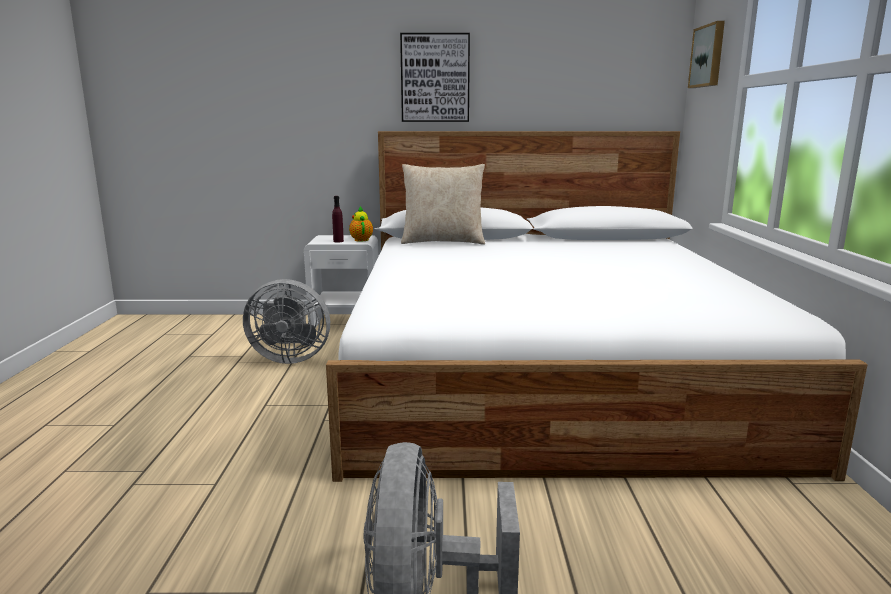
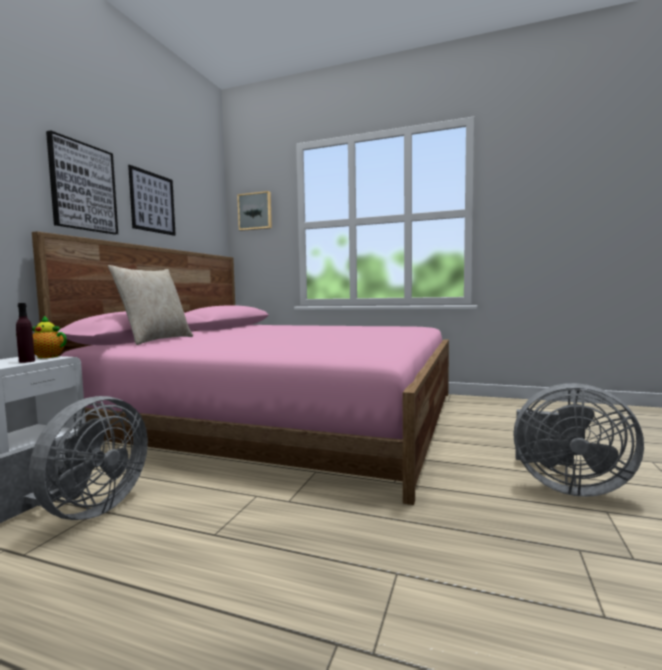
camera: 70 degrees left, 10 degrees down
(529, 75) = (152, 202): none -> picture
(545, 372) = (285, 417): white bed -> pink bed

